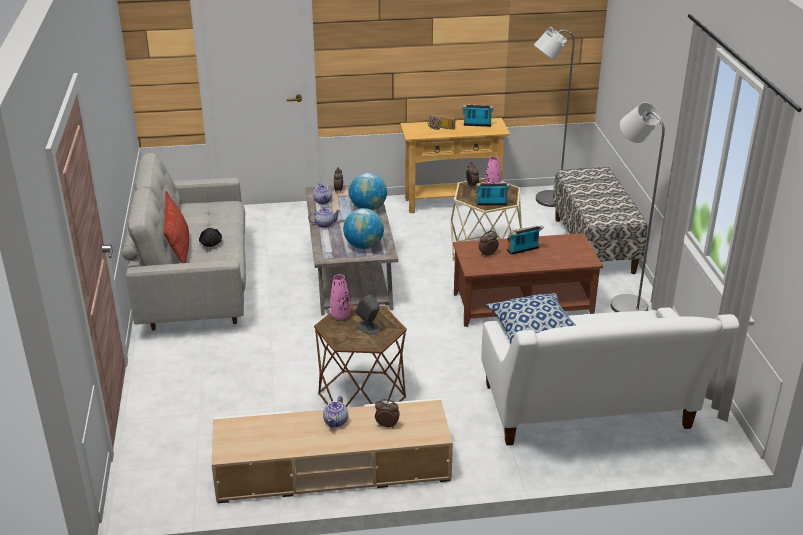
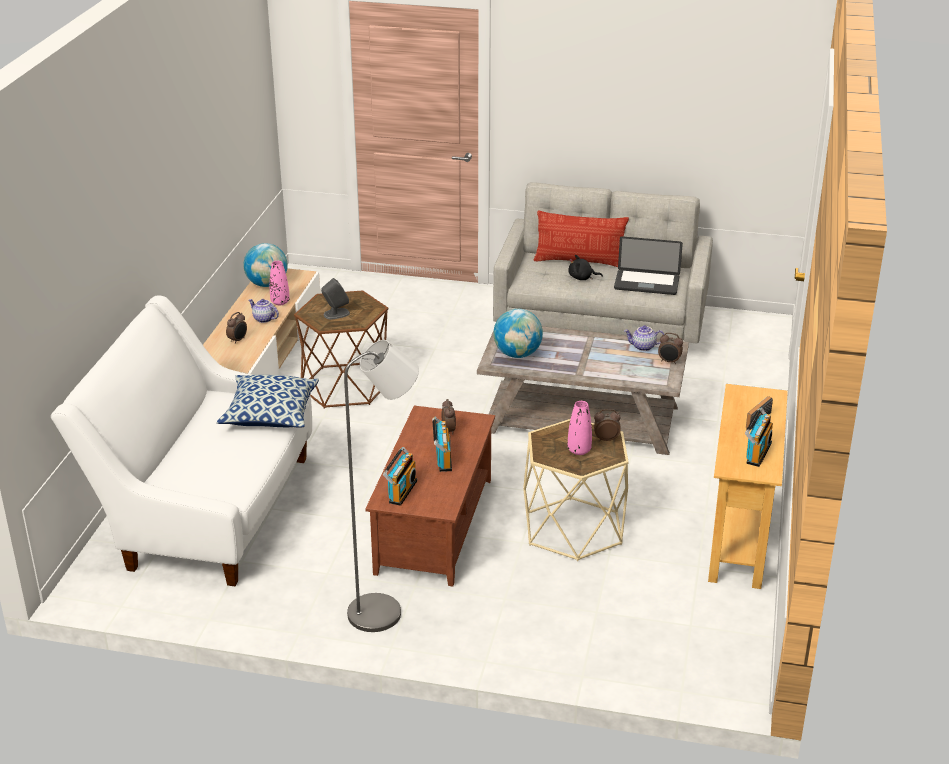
camera: 110 degrees right, 0 degrees up
(213, 215) = (646, 283): none -> laptop
(325, 224) = (583, 339): teapot -> none
(340, 316) = (367, 304): pink vase -> pink vase (280, 302)
(368, 208) = (609, 373): globe -> globe (267, 284)
(491, 204) = (544, 441): radio -> radio (401, 491)
(545, 200) = (716, 637): grey floor lamp -> none
(594, 245) = (548, 640): bench -> none

